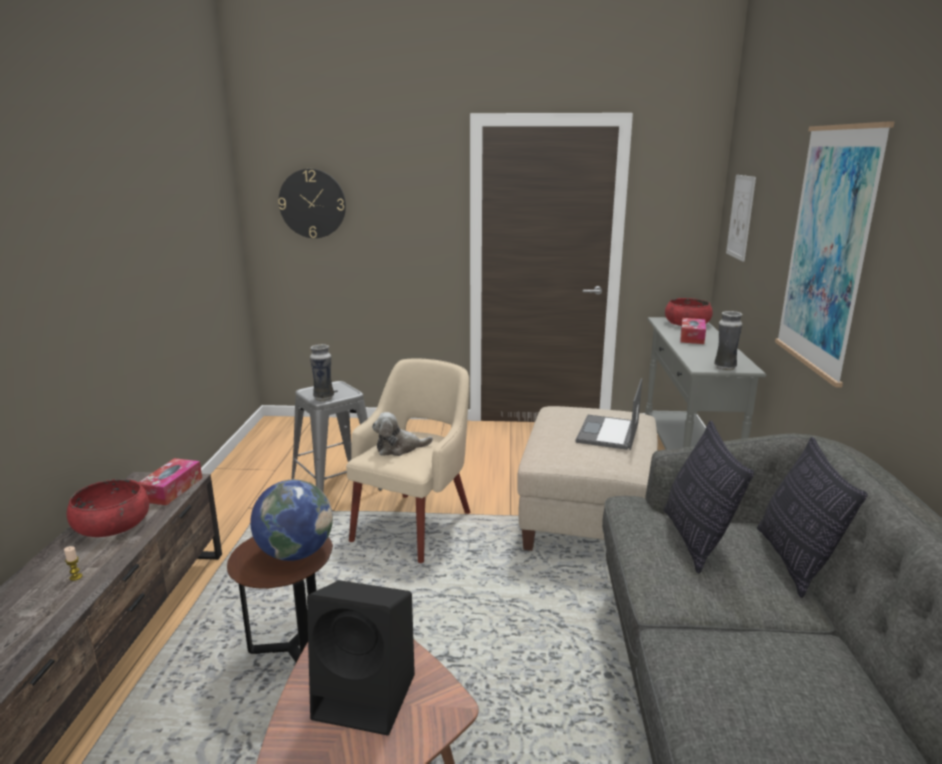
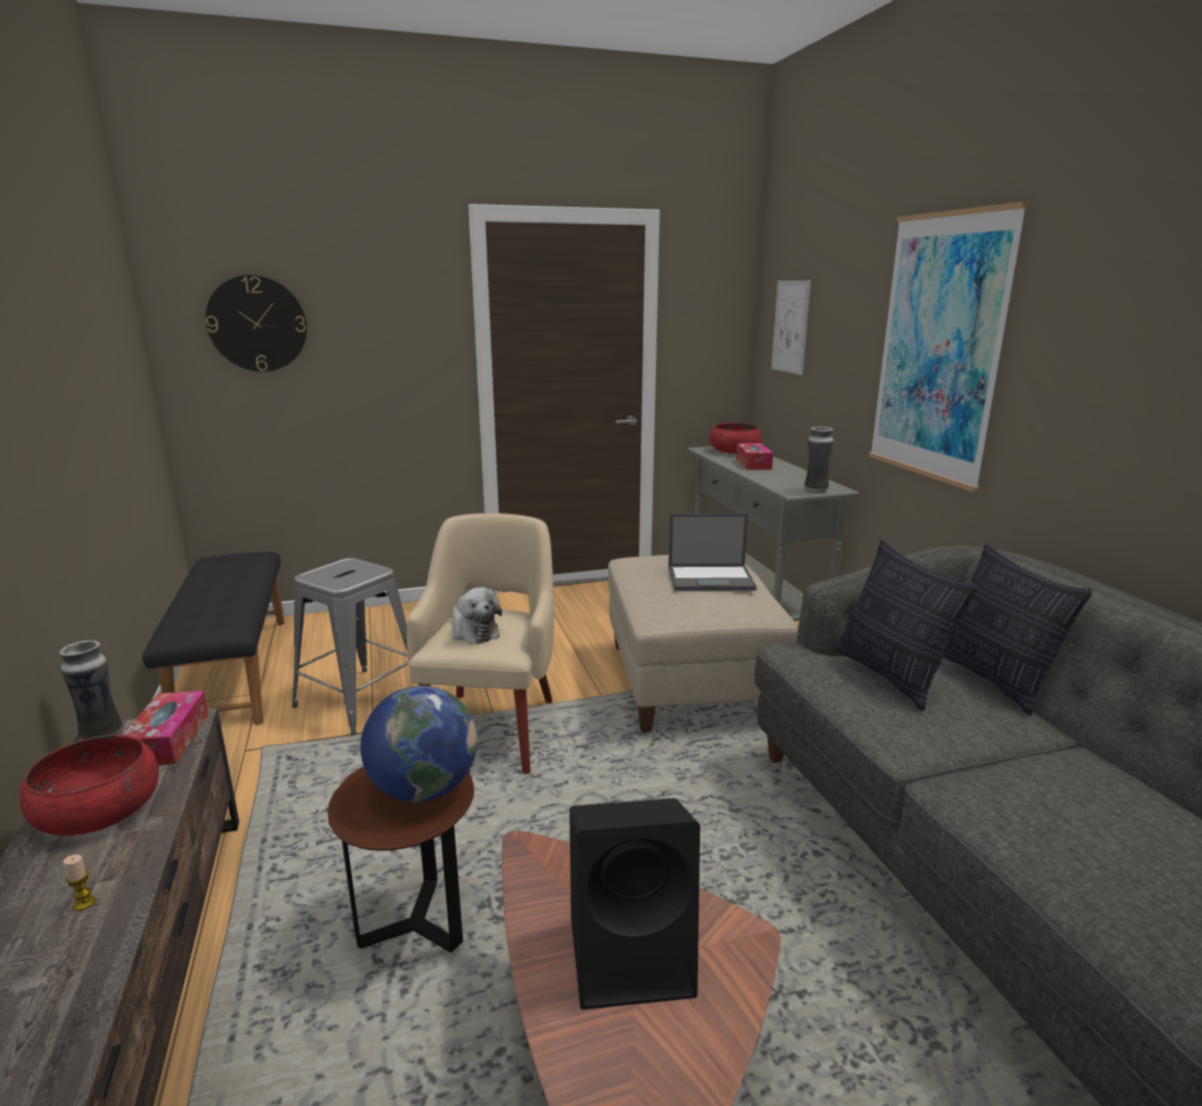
camera: 20 degrees left, 0 degrees up
(267, 452) = (233, 671): none -> black bench
(323, 398) = (343, 581): vase -> vase (102, 735)
(399, 448) = (473, 632): plush toy -> plush toy turned 90 degrees counterclockwise
(608, 433) = (711, 578): laptop -> laptop turned 90 degrees counterclockwise

